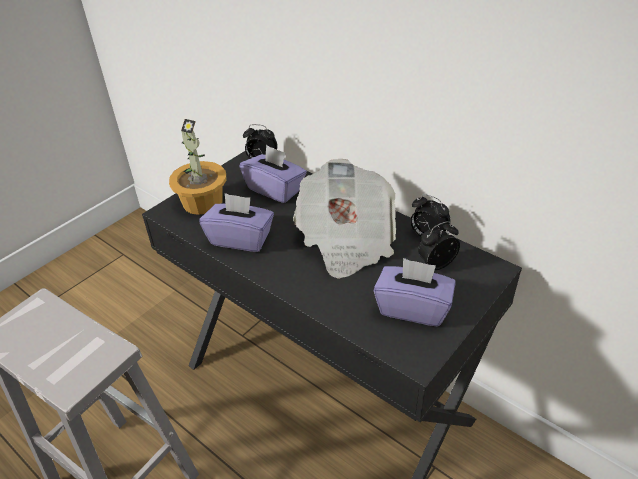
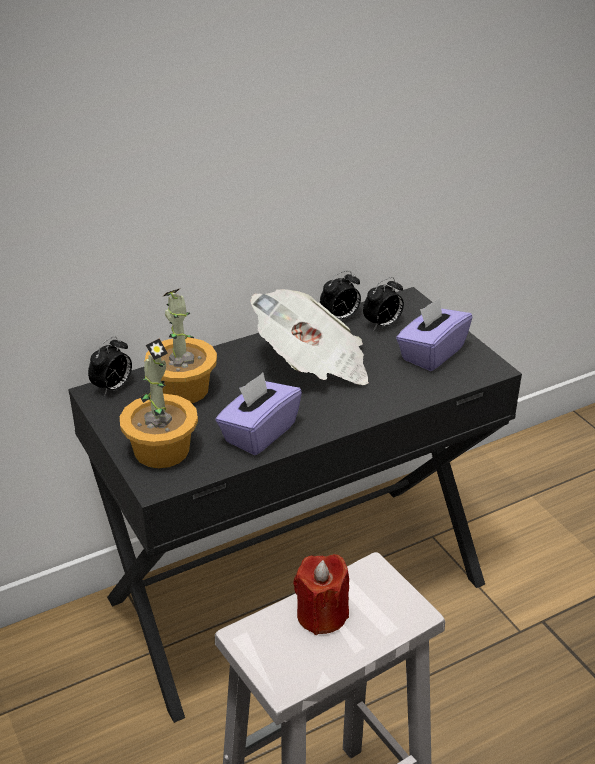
camera: 70 degrees left, 5 degrees down
(64, 335) = (322, 615): none -> red candle
(275, 189) = (183, 390): purple tissue box -> potted plant
(436, 264) = (382, 325): alarm clock -> alarm clock turned 120 degrees counterclockwise

